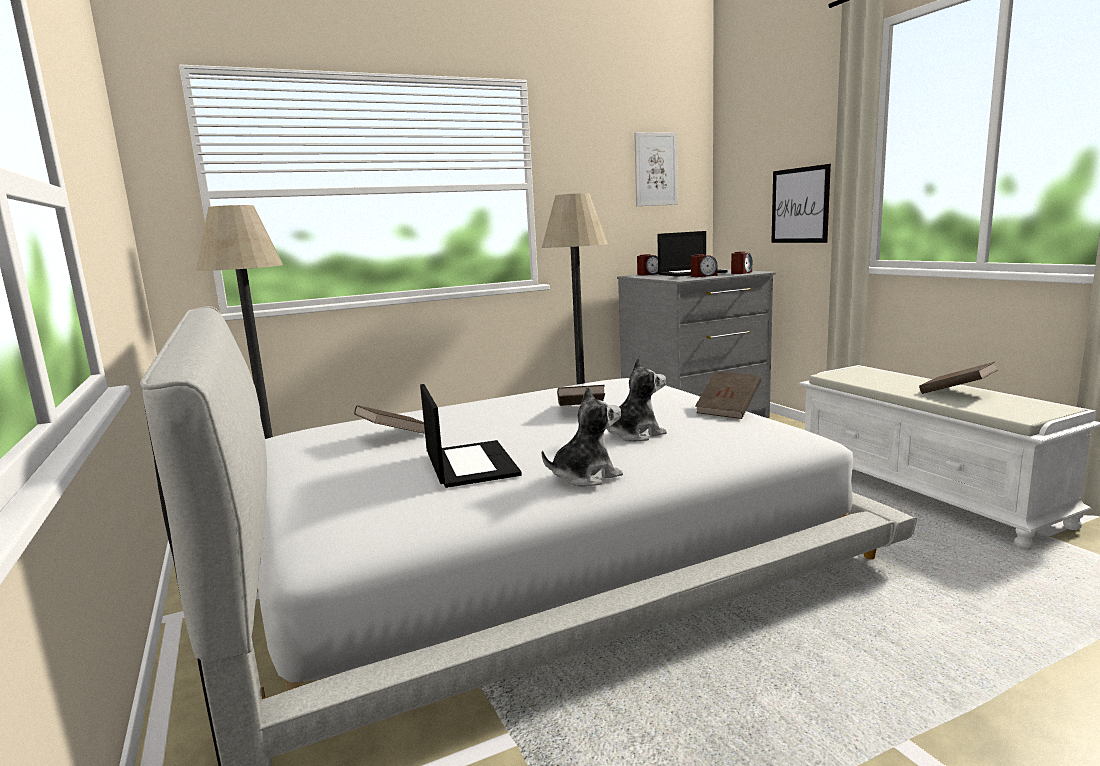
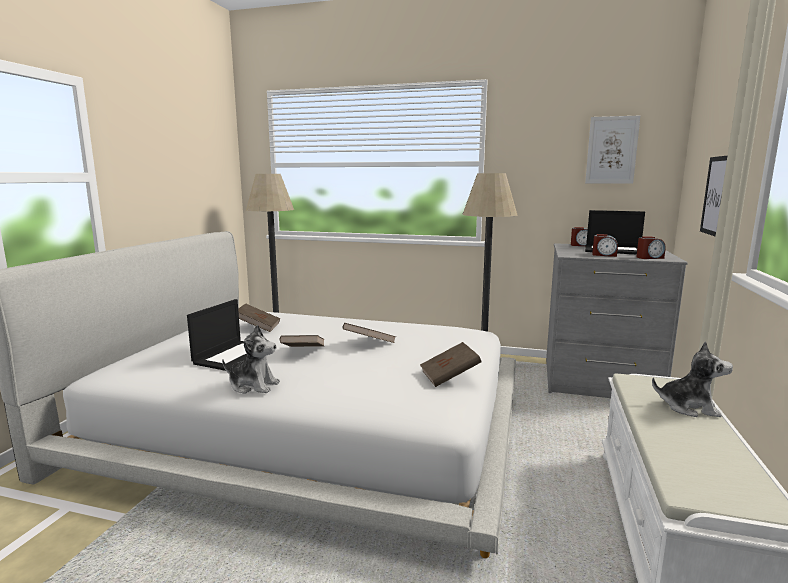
camera: 40 degrees right, 0 degrees up
(634, 434) = (345, 371): plush toy -> plush toy (688, 407)
(956, 393) = (699, 442): brown book -> brown book (303, 353)

